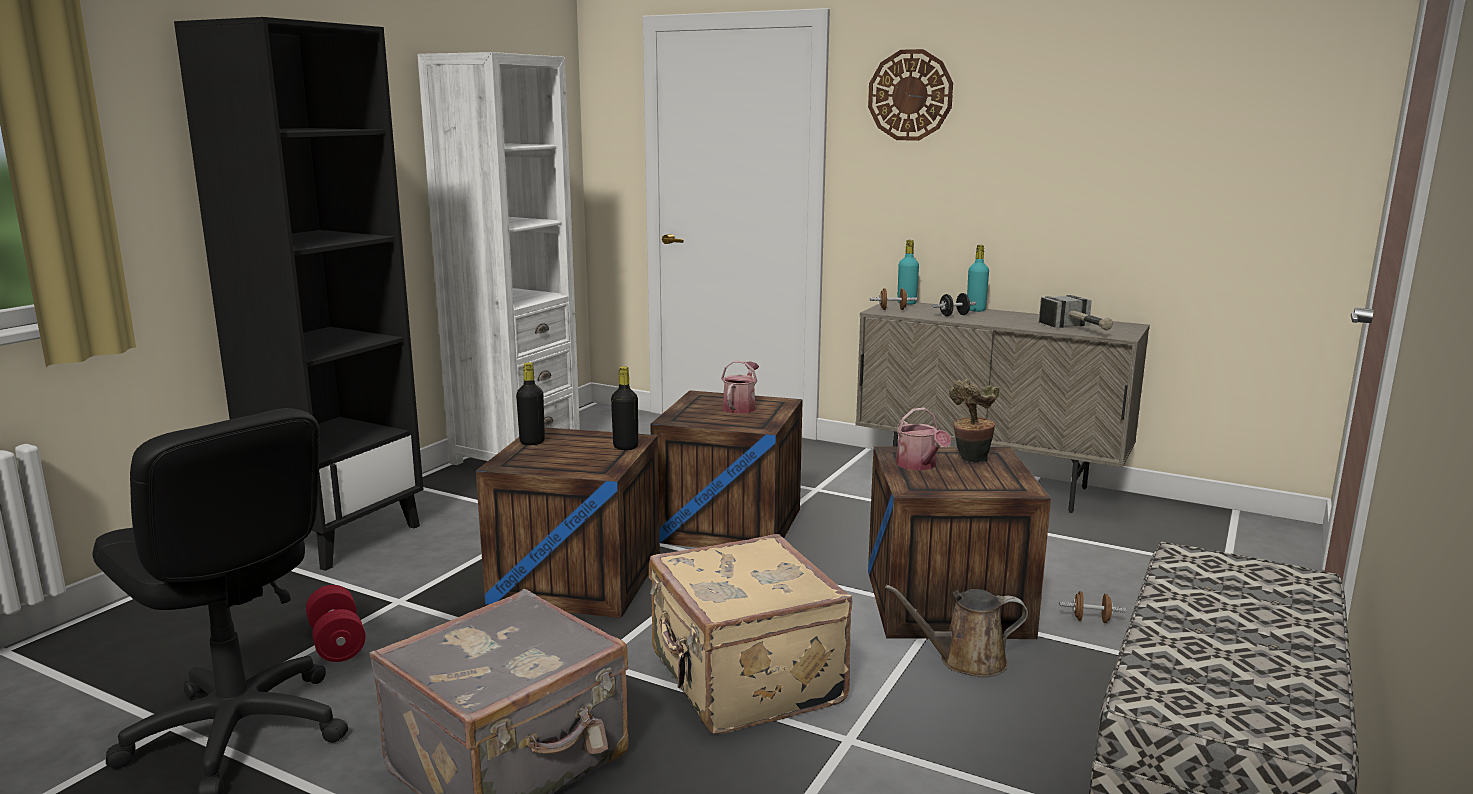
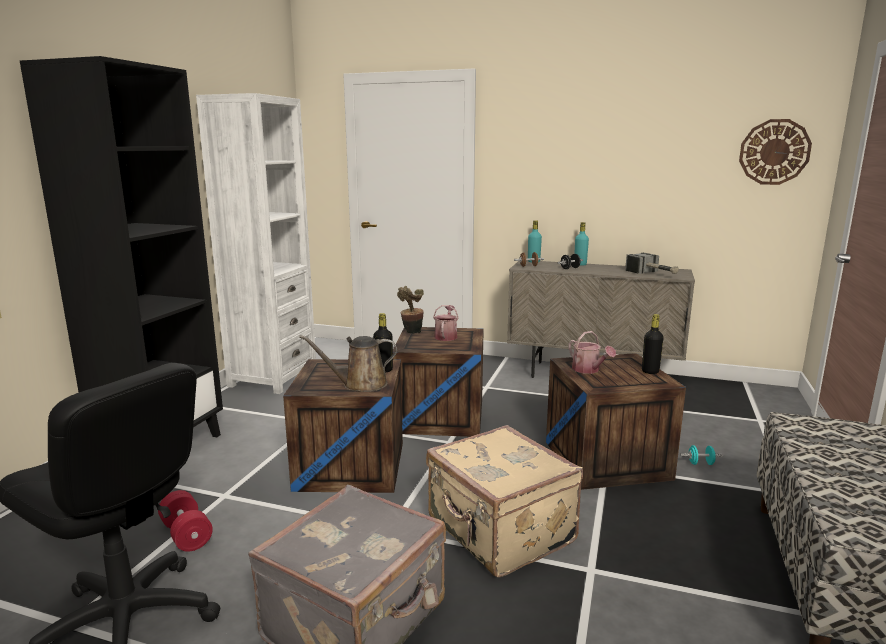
camera: 10 degrees left, 0 degrees up
(532, 442) = (314, 371): black bottle -> black bottle (650, 371)
(910, 95) = (532, 126): wall clock -> wall clock (774, 152)
(966, 661) = (638, 501): brown watering can -> brown watering can (360, 385)
(970, 460) = (618, 364): potted plant -> potted plant (411, 333)
(1091, 620) = (700, 463): brown dumbbell -> turquoise dumbbell

